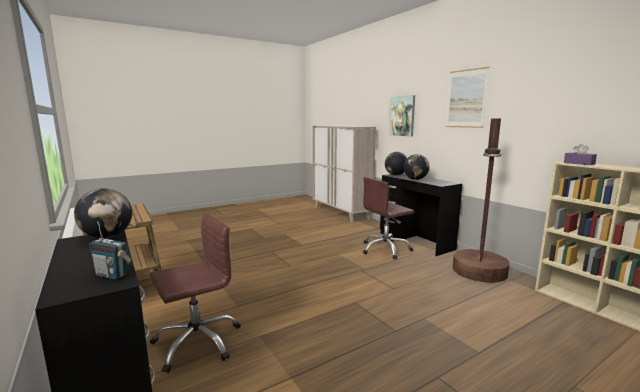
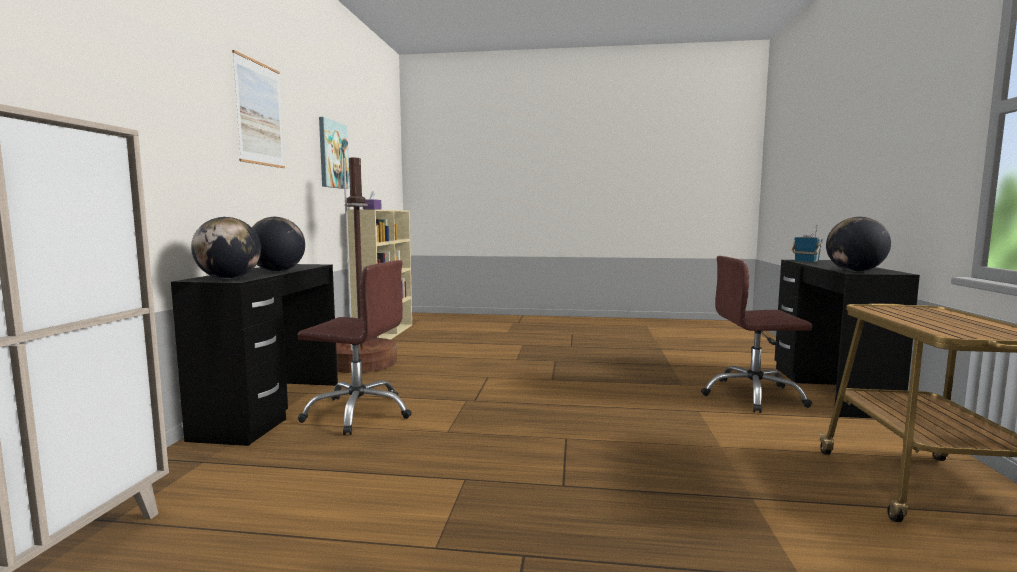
camera: 140 degrees left, 5 degrees down
(402, 116) = (135, 115): picture -> picture (332, 155)

